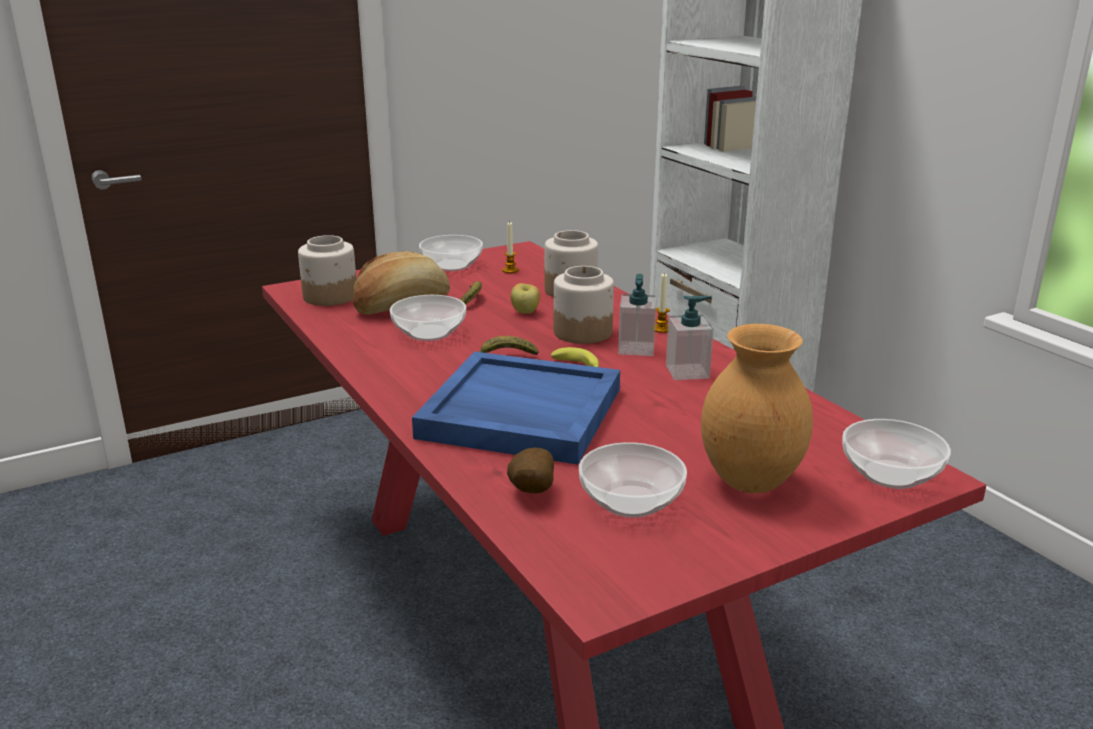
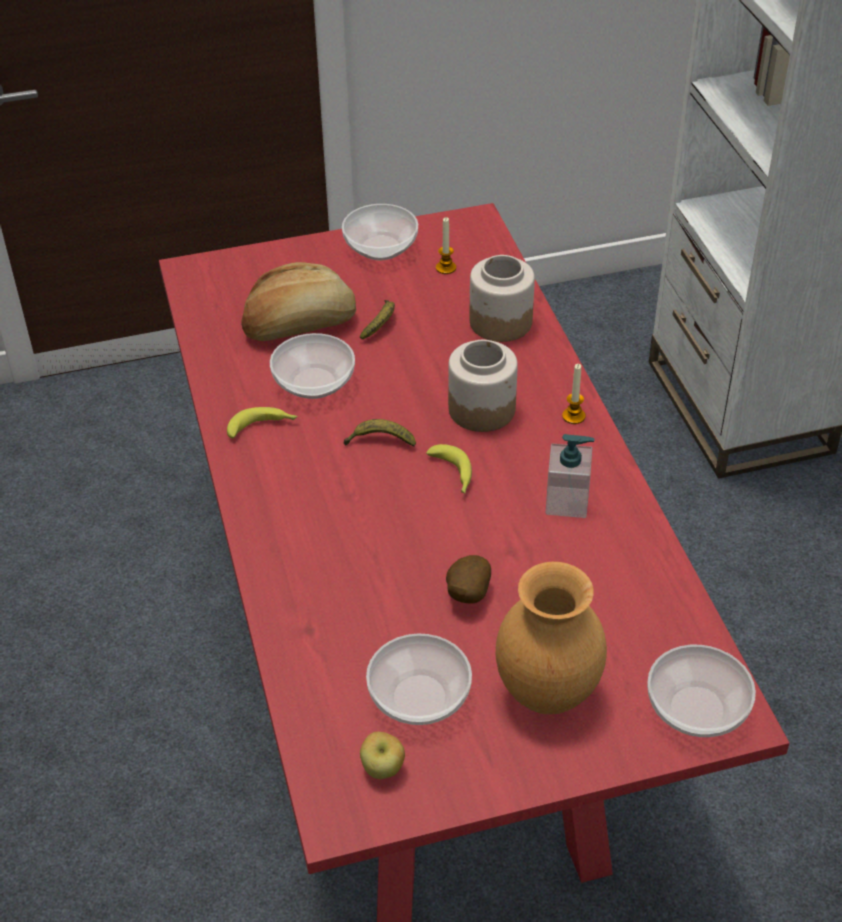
camera: 15 degrees right, 20 degrees up
(330, 297) = (227, 295): jar -> none
(394, 360) = (263, 427): none -> banana
(519, 413) = (361, 542): blue tray -> none
(525, 312) = (432, 360): apple -> apple (383, 769)
(530, 493) = (329, 666): potato -> potato (466, 595)
(636, 348) = (529, 450): soap dispenser -> none

